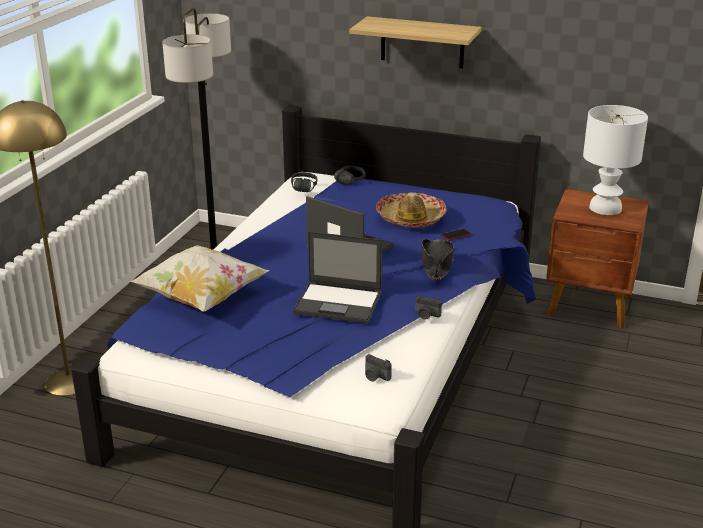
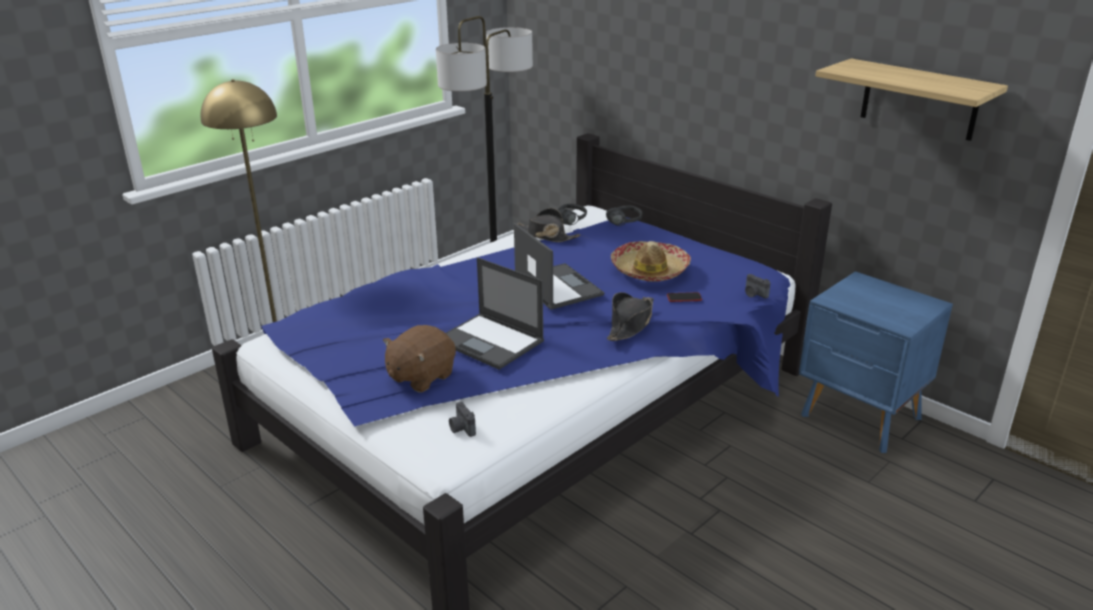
camera: 25 degrees right, 0 degrees up
(201, 298) = (372, 307): pillow -> none
(294, 205) = (546, 235): none -> black hat
(306, 345) = (420, 377): none -> brown plush toy
(422, 42) = (717, 77): shelf -> shelf (919, 100)
(426, 315) = (572, 376): camera -> camera (754, 294)
(590, 306) = (861, 418): brown nightstand -> blue nightstand
(604, 208) = (885, 301): white table lamp -> none

